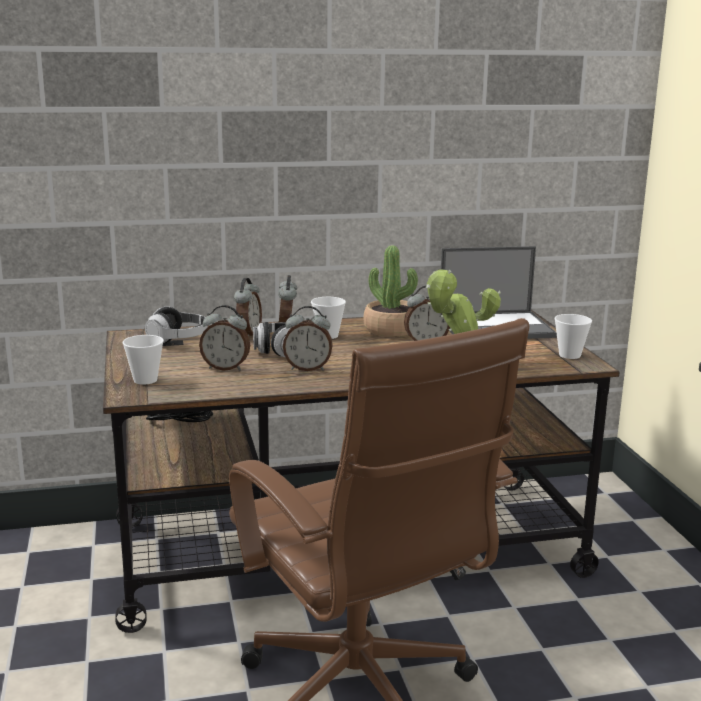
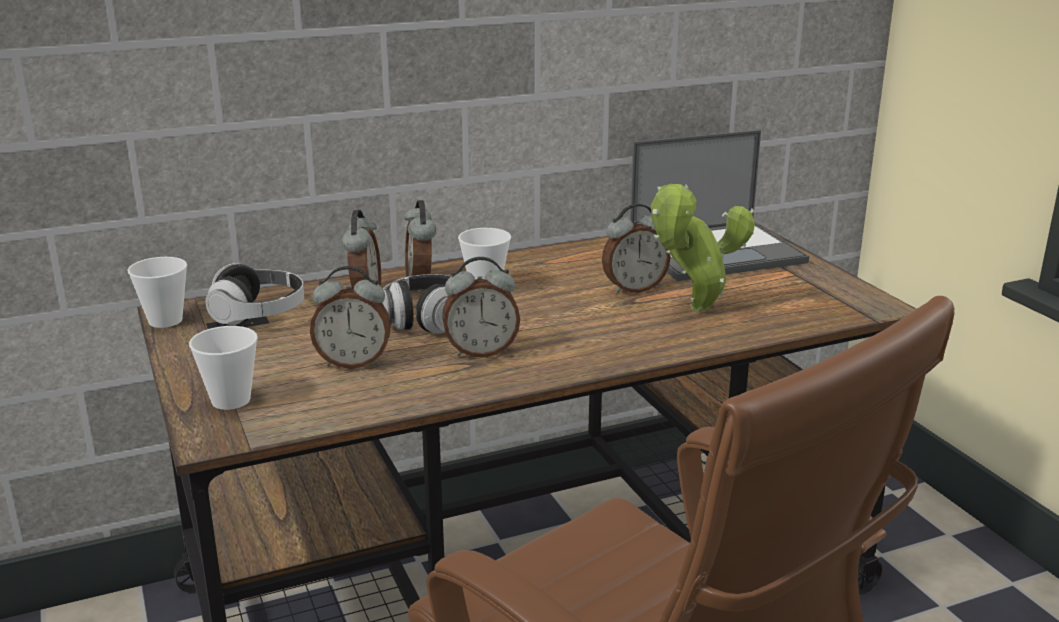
camera: 10 degrees left, 5 degrees up
(391, 330) = (573, 269): potted plant -> none
(569, 355) = (844, 292): cup -> cup (165, 321)

